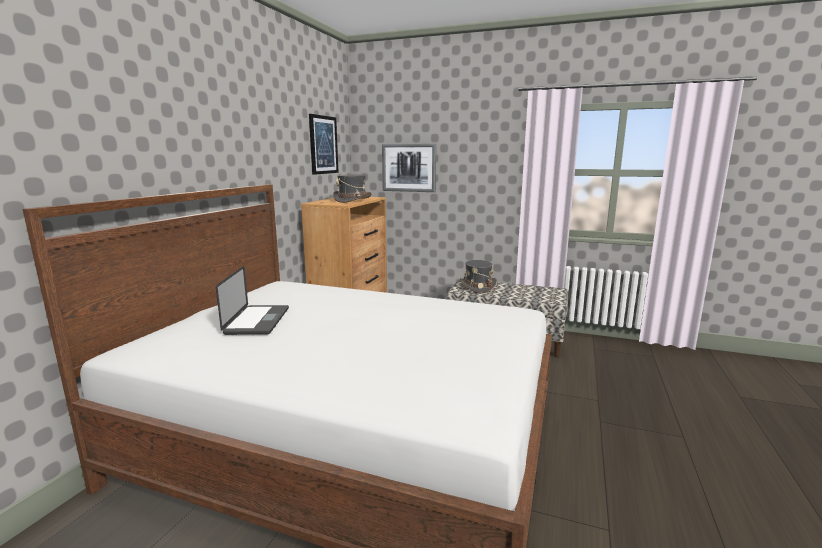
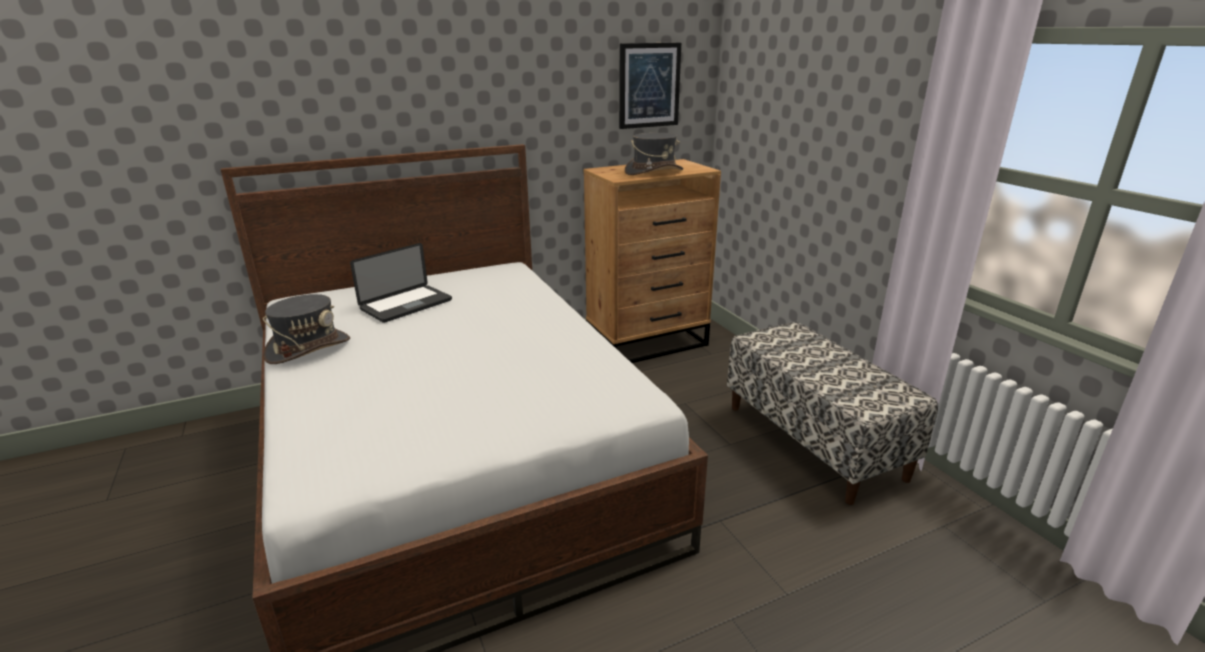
camera: 45 degrees right, 10 degrees up
(409, 167) = (774, 126): picture -> none
(477, 287) = (791, 343): grey hat -> grey hat (308, 348)

